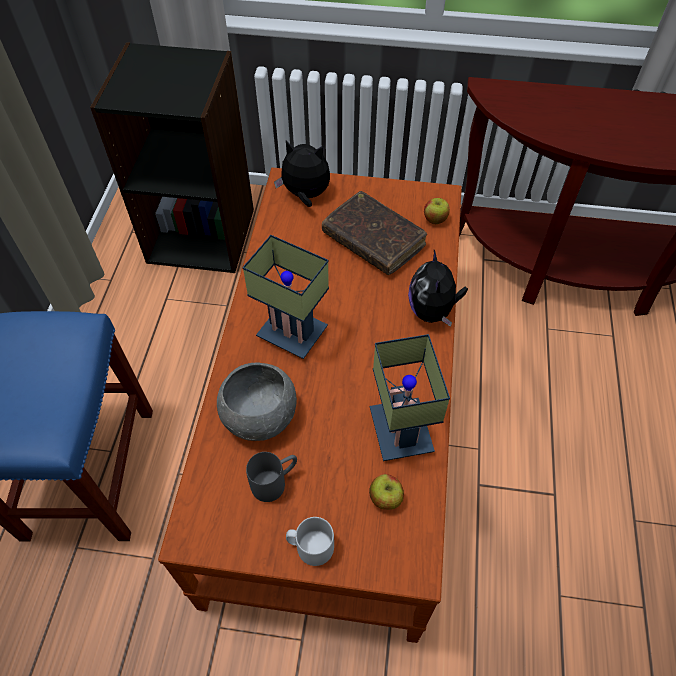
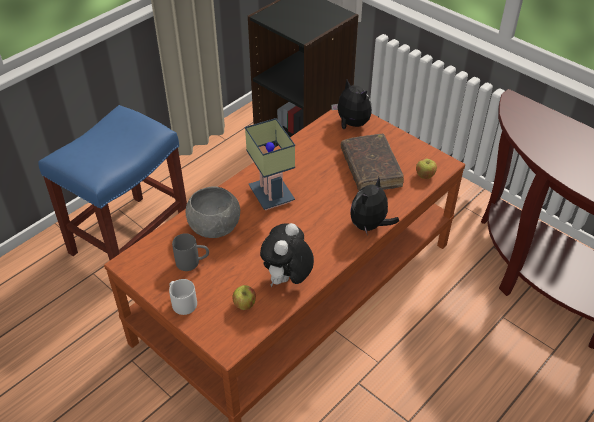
camera: 35 degrees right, 10 degrees down
(404, 434) = (287, 279): table lamp -> plush toy

